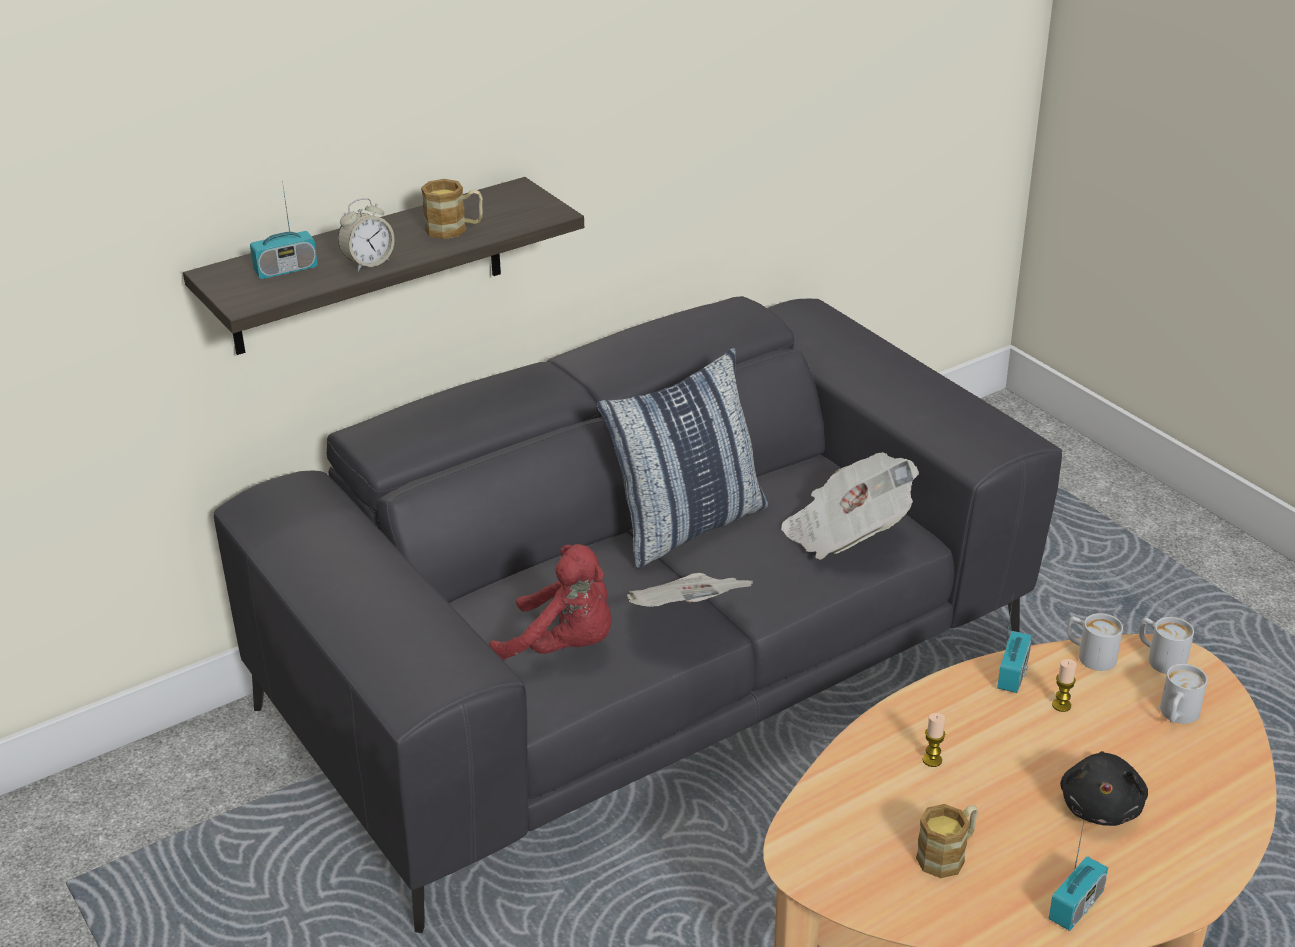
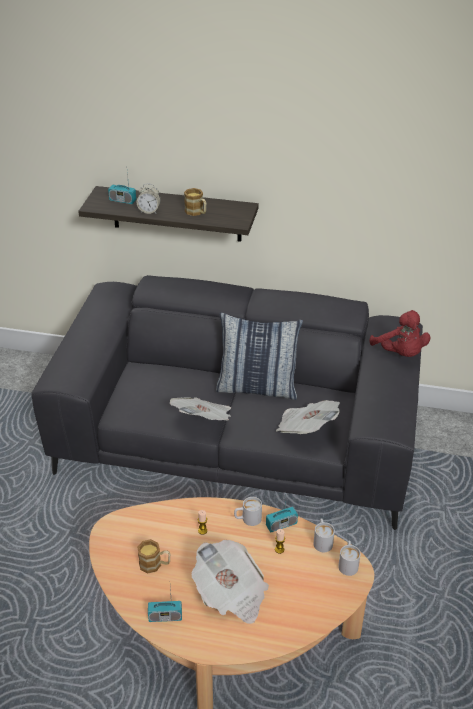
camera: 45 degrees right, 5 degrees up
(563, 646) = (151, 402): red plush toy -> red plush toy (400, 353)
(1101, 806) = (231, 594): black plush toy -> newspaper
(1177, 716) = (315, 588): white mug -> white mug (247, 519)

